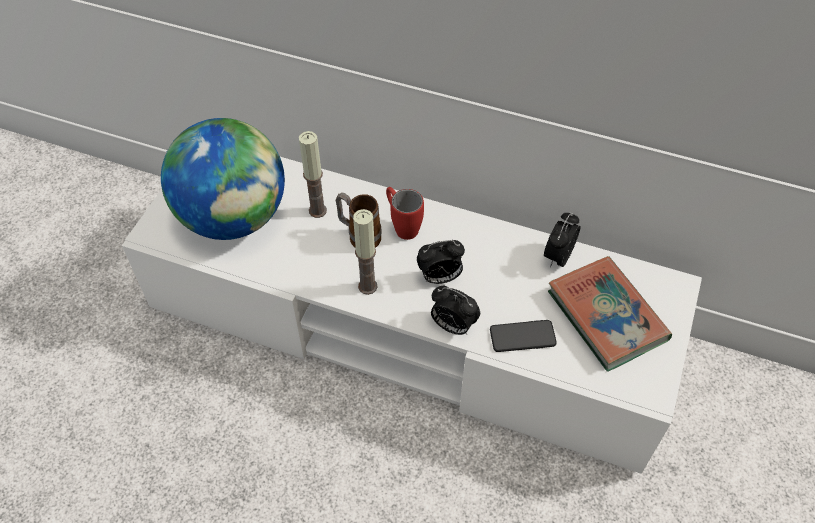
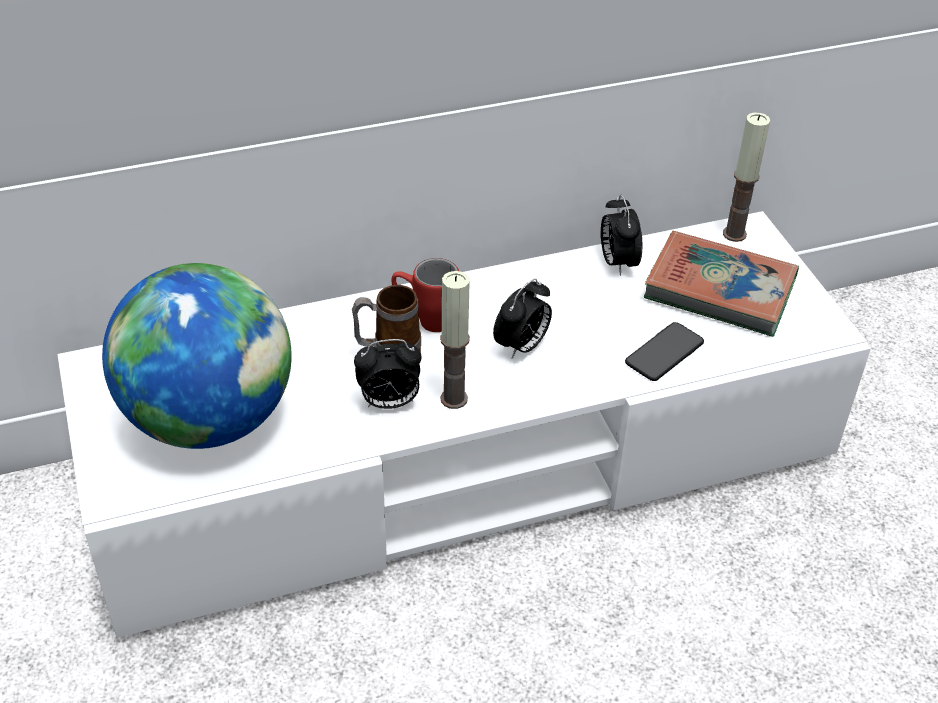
camera: 40 degrees left, 10 degrees down
(317, 210) = (309, 356): candle -> candle (734, 234)
(452, 325) = (585, 383): alarm clock -> alarm clock (389, 402)

